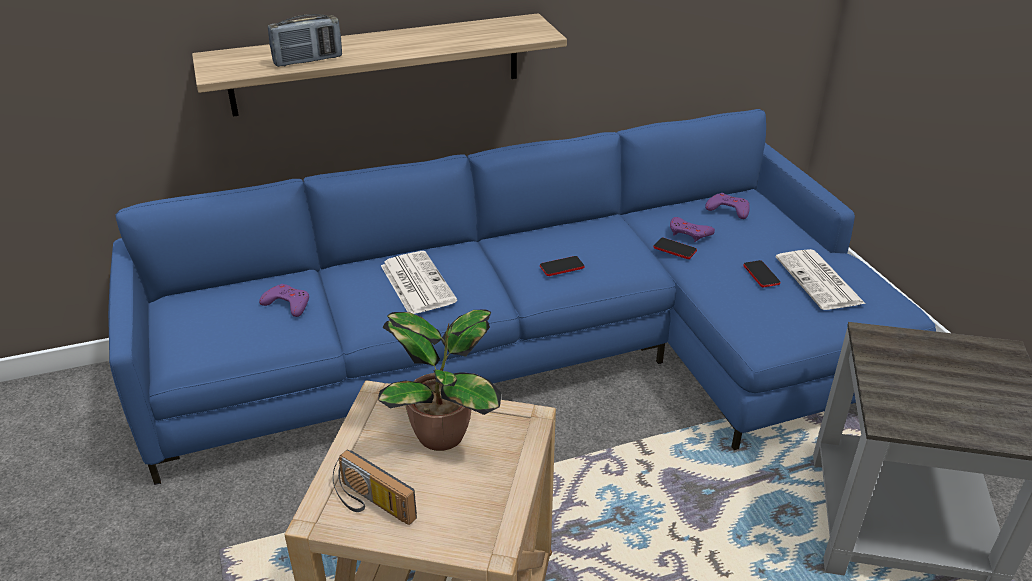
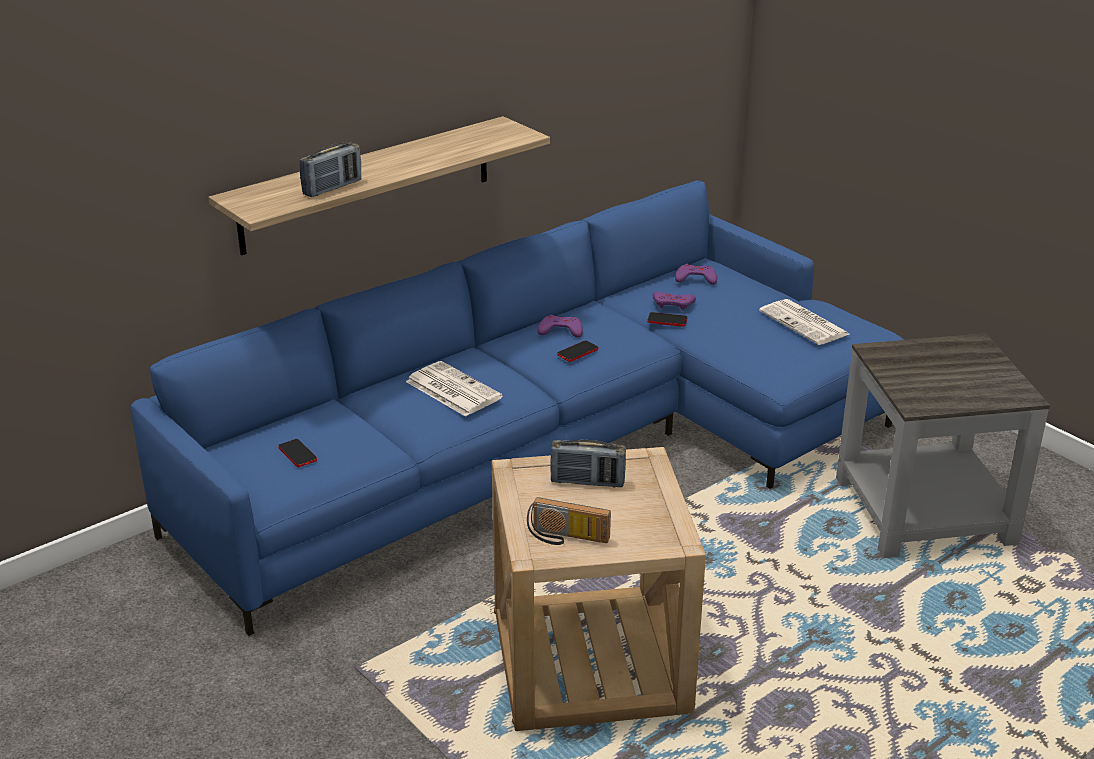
camera: 20 degrees left, 5 degrees down
(287, 304) = (340, 430): purple game controller -> purple game controller (560, 331)
(444, 433) = (587, 482): potted plant -> radio
(761, 274) = (754, 327): phone -> phone (297, 454)

